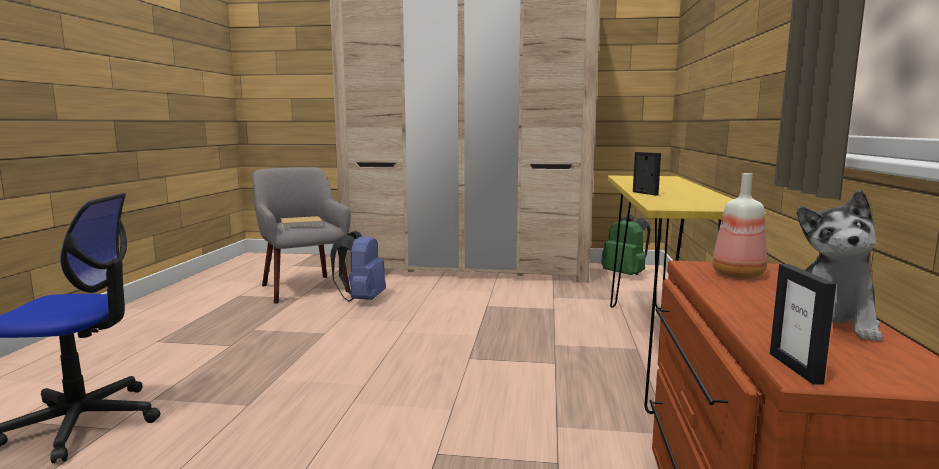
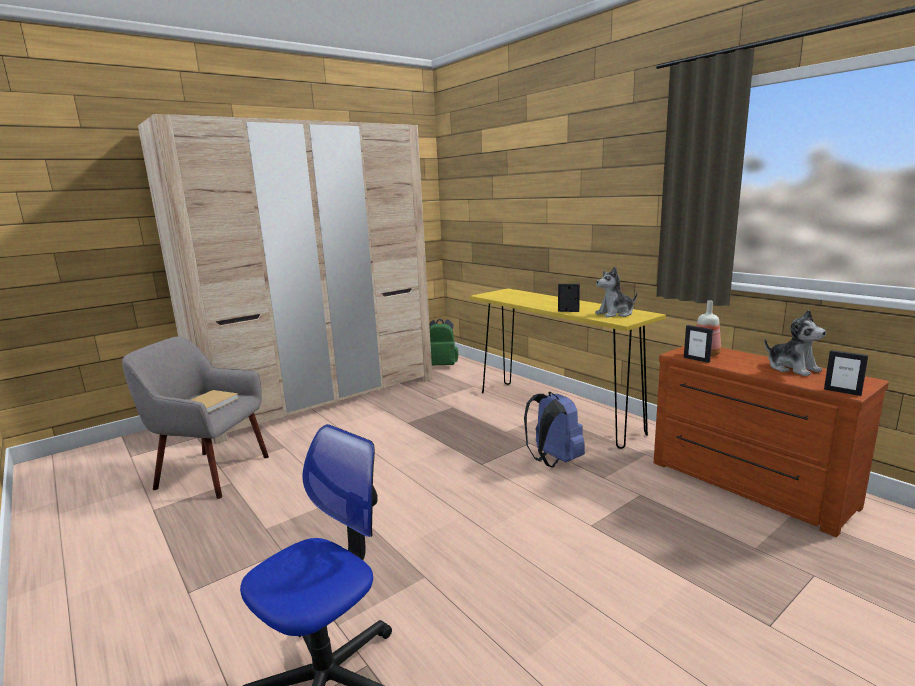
camera: 45 degrees left, 5 degrees up
(362, 300) = (299, 458): blue backpack -> blue backpack (553, 460)
(691, 202) = (615, 314): none -> plush toy
(698, 274) = (696, 359): none -> picture frame

